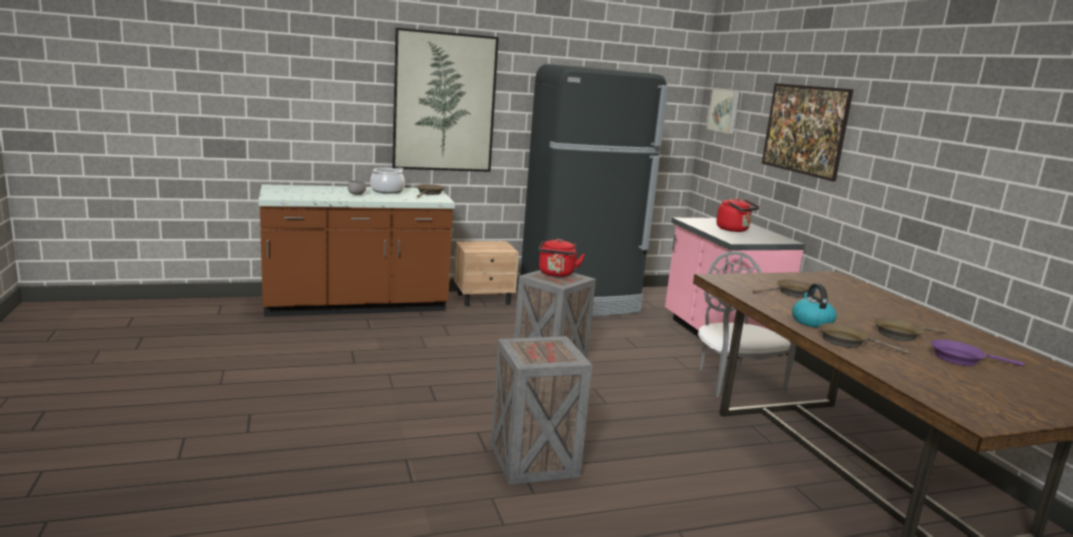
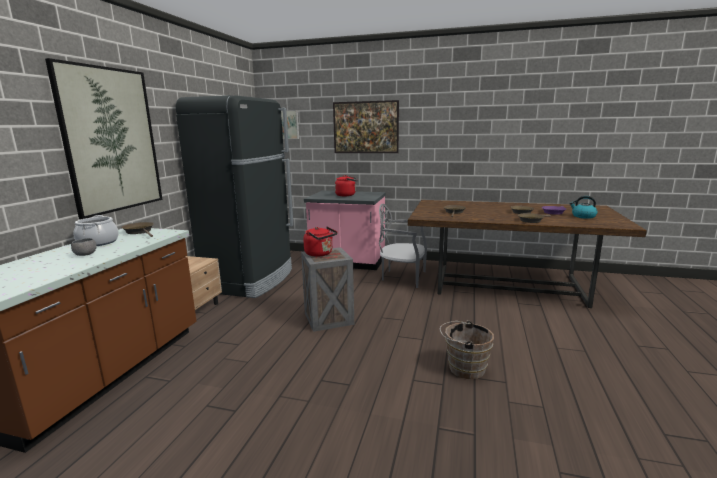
camera: 55 degrees left, 0 degrees up
(535, 459) = (463, 368): crate -> brown bucket
(811, 321) = (500, 219): kettle -> kettle (583, 216)

